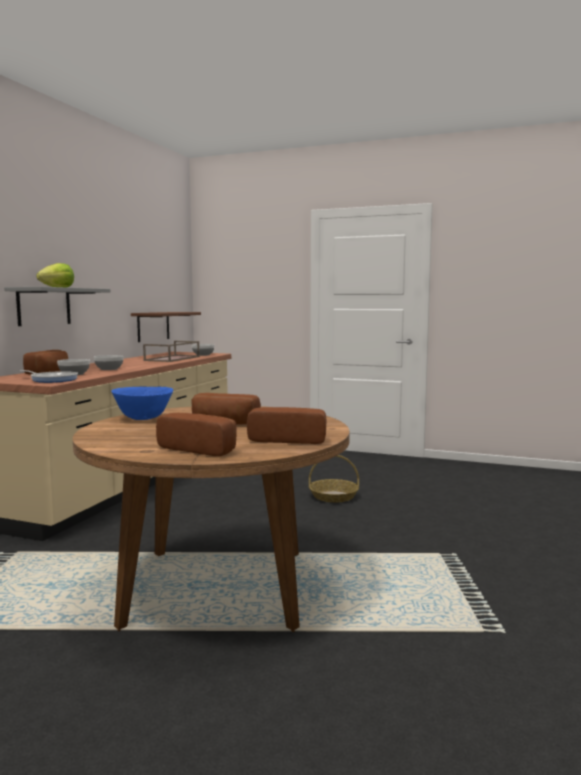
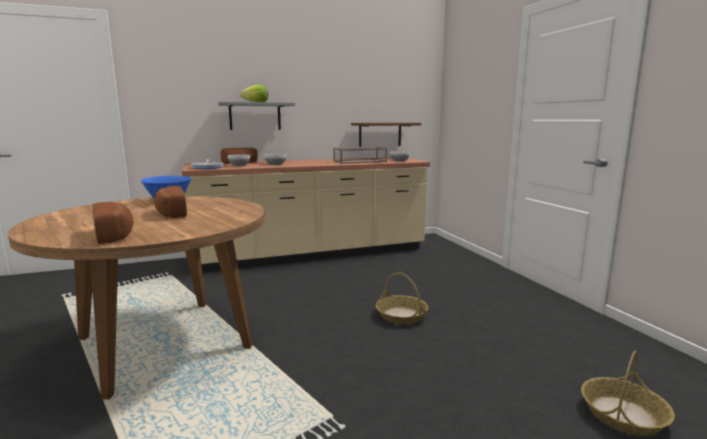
camera: 50 degrees right, 5 degrees up
(200, 449) = (64, 226): bread -> none
(521, 494) = (623, 415): none -> basket

